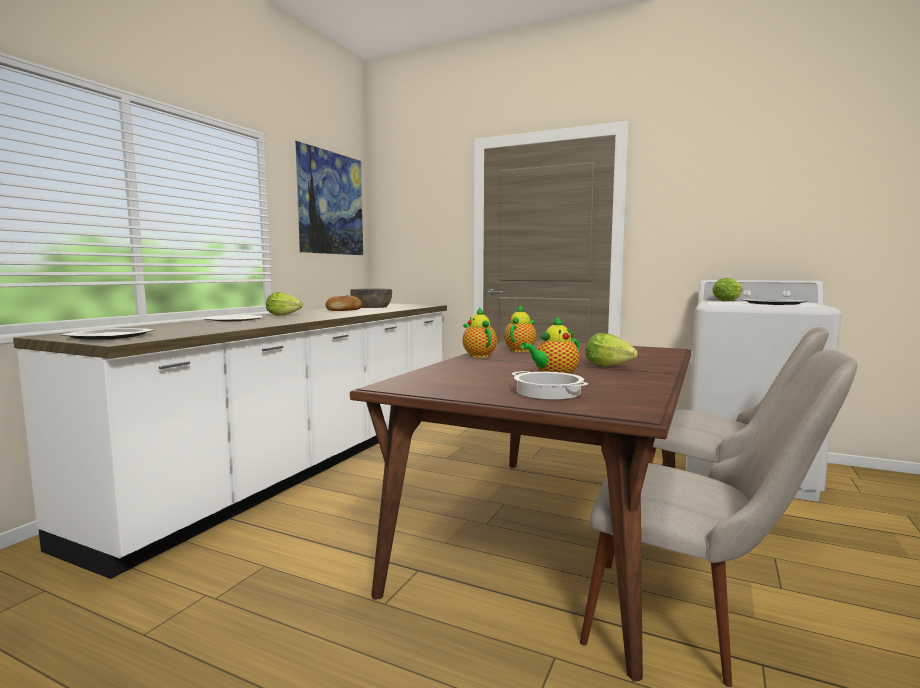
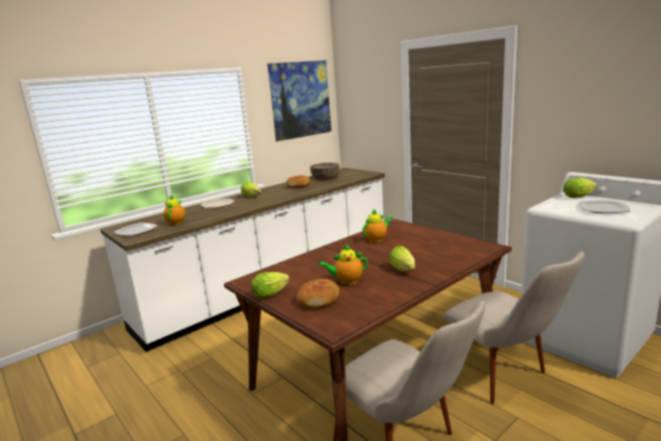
camera: 25 degrees right, 10 degrees up
(461, 393) = (272, 294): none -> lettuce
(478, 355) = (339, 245): teapot -> teapot (176, 222)
(549, 392) = (319, 300): cooking pot -> bread

